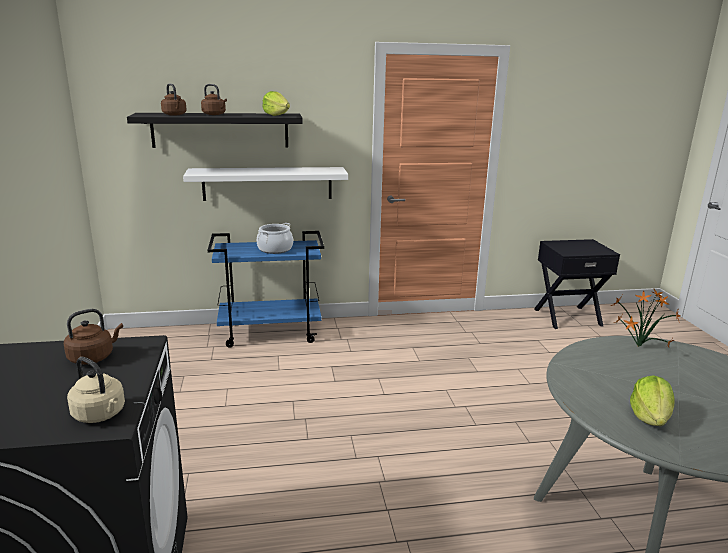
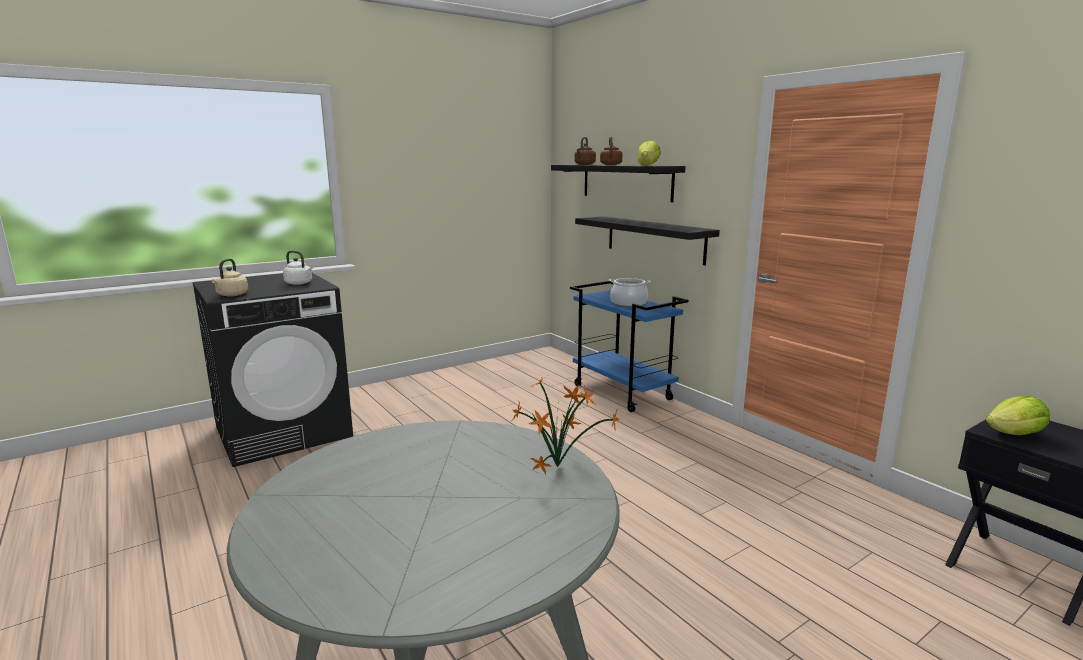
camera: 65 degrees right, 5 degrees down
(93, 357) = (300, 283): brown kettle -> white kettle
(267, 183) = (654, 239): white shelf -> black shelf
(650, 418) = (351, 477): lettuce -> lettuce (1015, 434)

